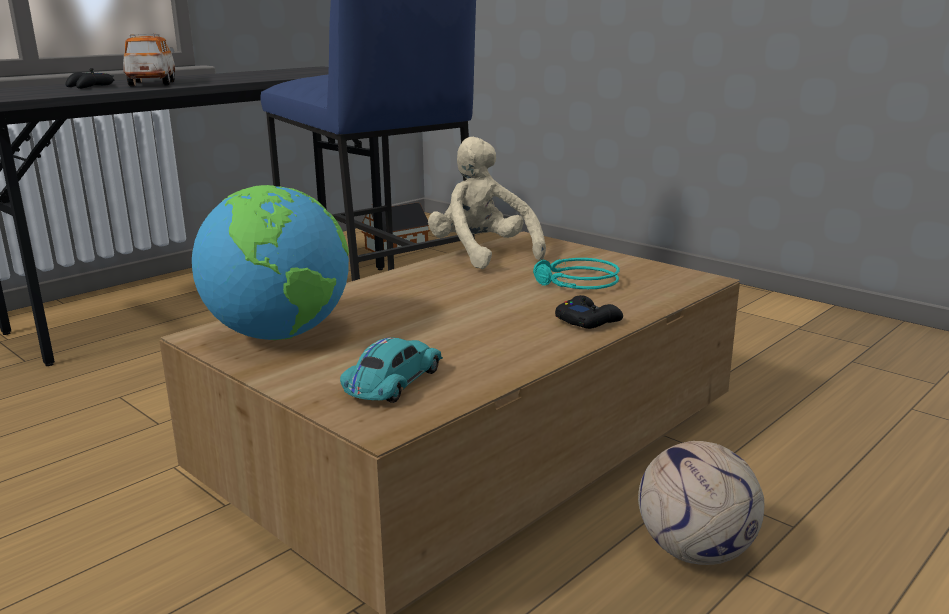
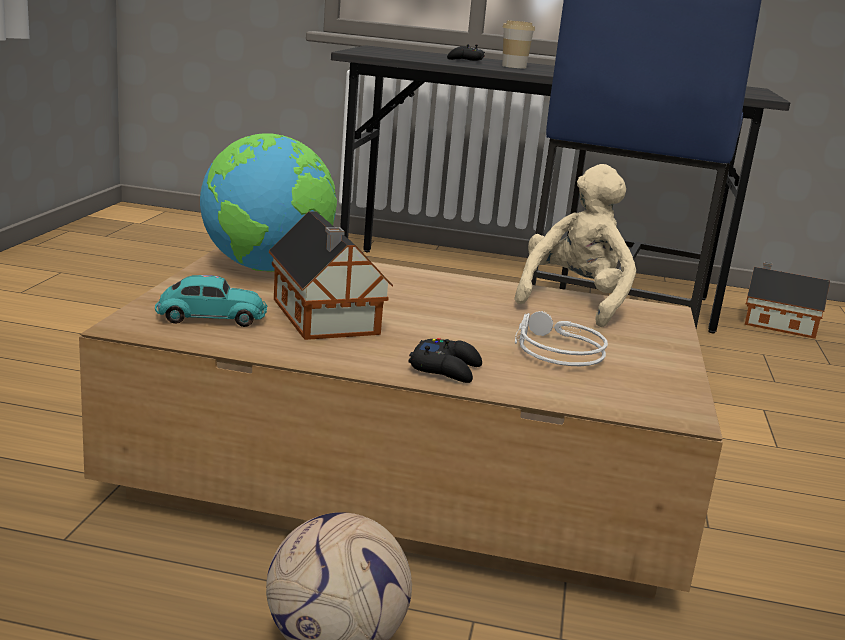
camera: 55 degrees right, 0 degrees up
(152, 83) = (514, 66): toy car -> cup
(442, 337) = (325, 318): none -> toy house
(576, 283) = (553, 351): turquoise headphones -> grey headphones

